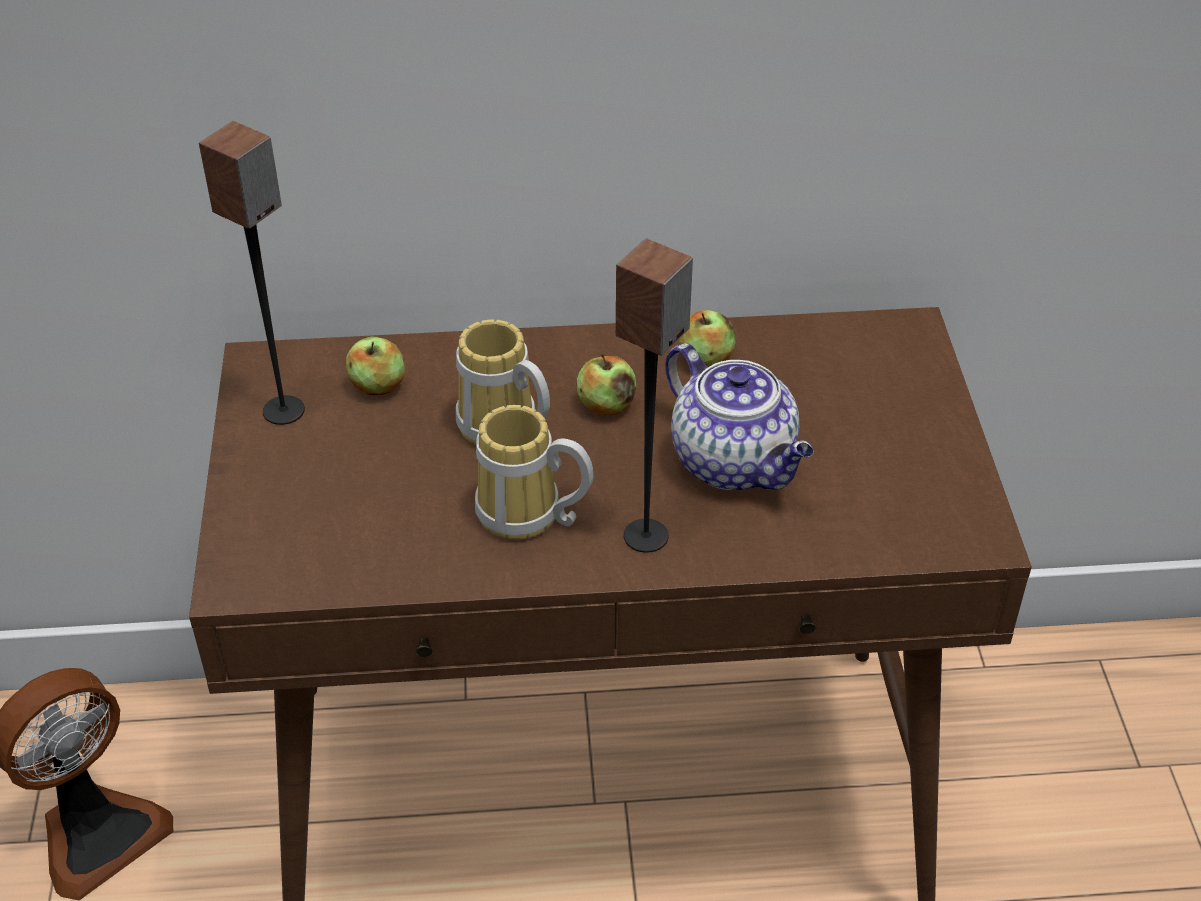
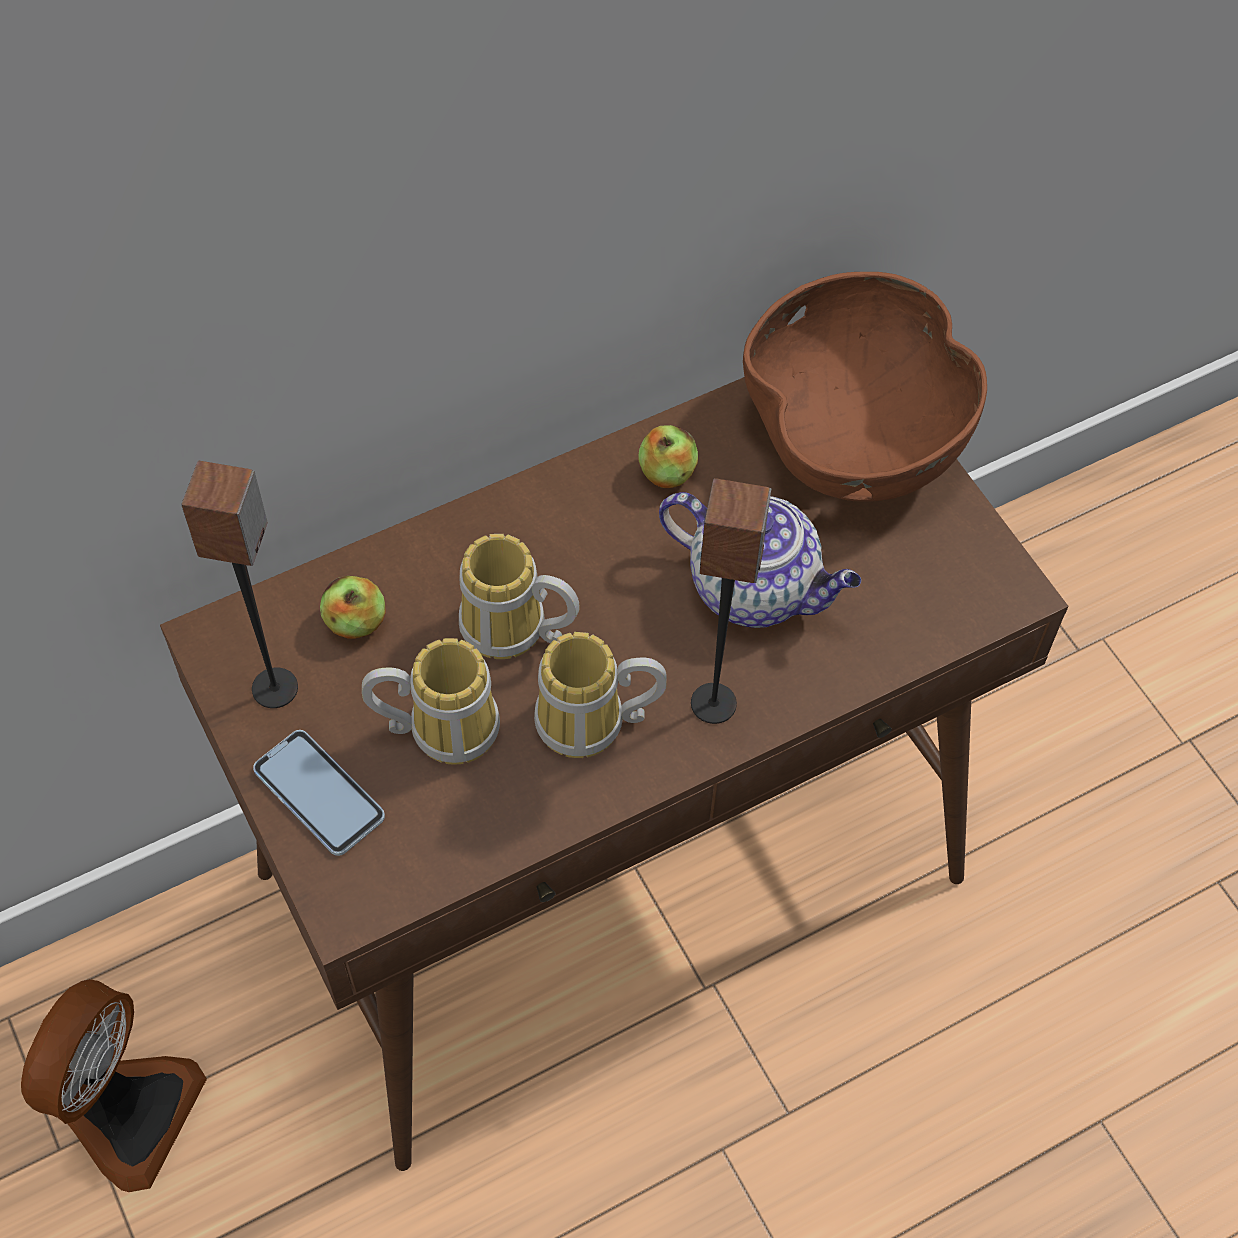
camera: 25 degrees left, 15 degrees up
(269, 493) = (319, 794): none -> phone
(400, 478) = (442, 725): none -> mug
(606, 405) = (598, 563): apple -> none
(892, 380) = (855, 436): none -> brown bowl

